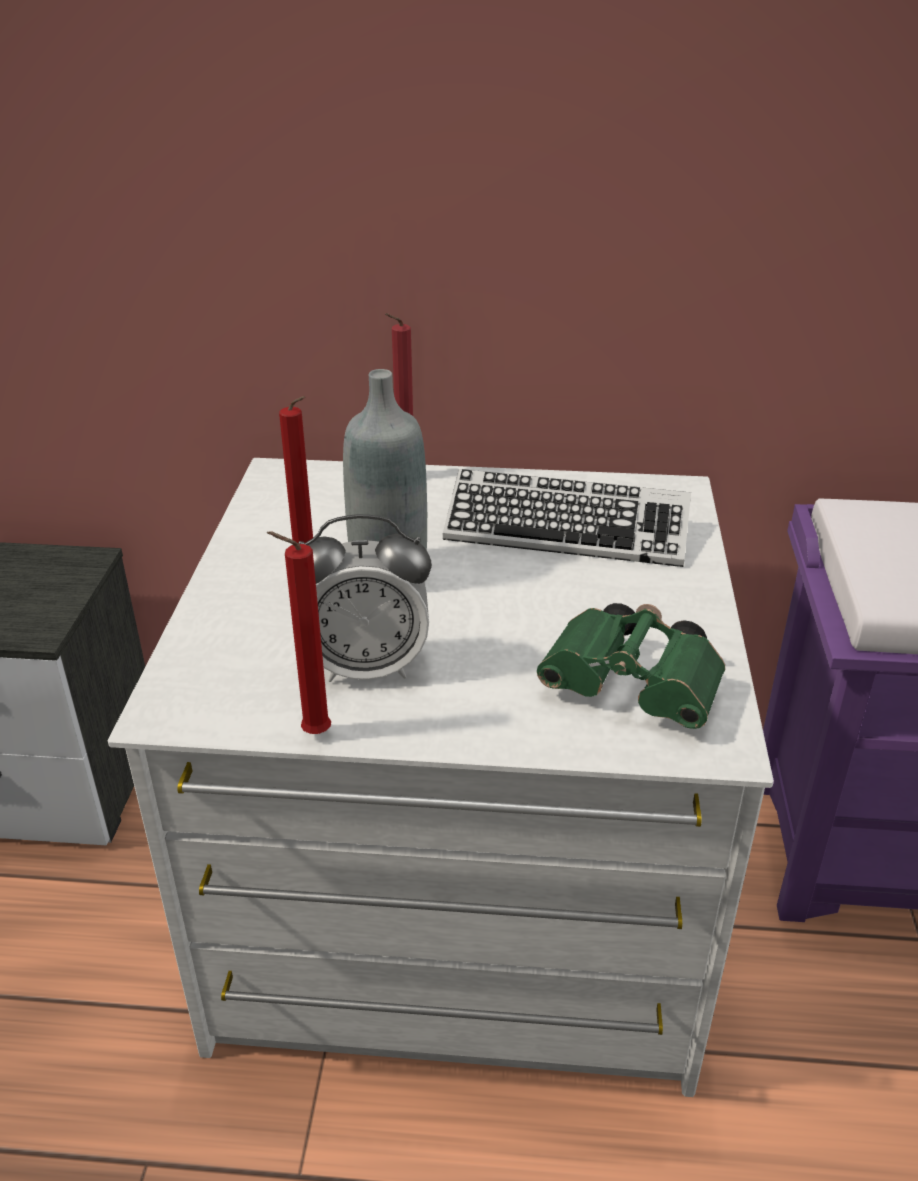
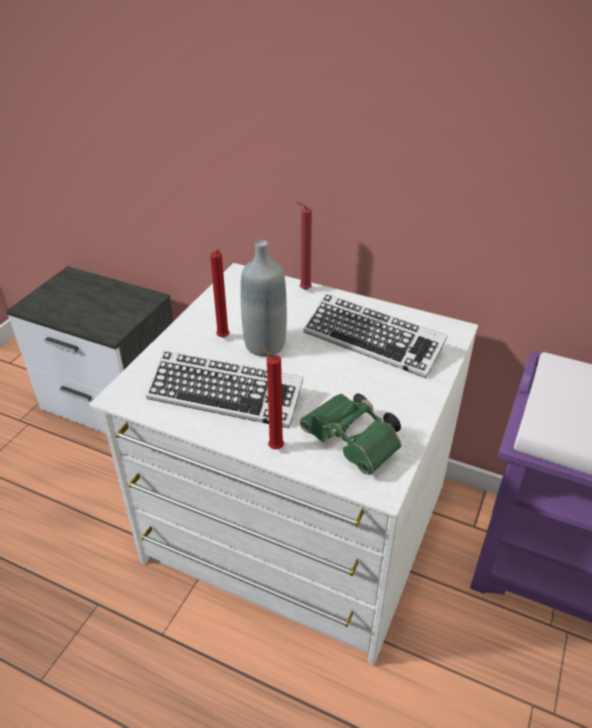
camera: 20 degrees right, 5 degrees up
(311, 734) = (180, 425): red candle -> red candle (273, 448)
(367, 666) = (225, 395): alarm clock -> keyboard

